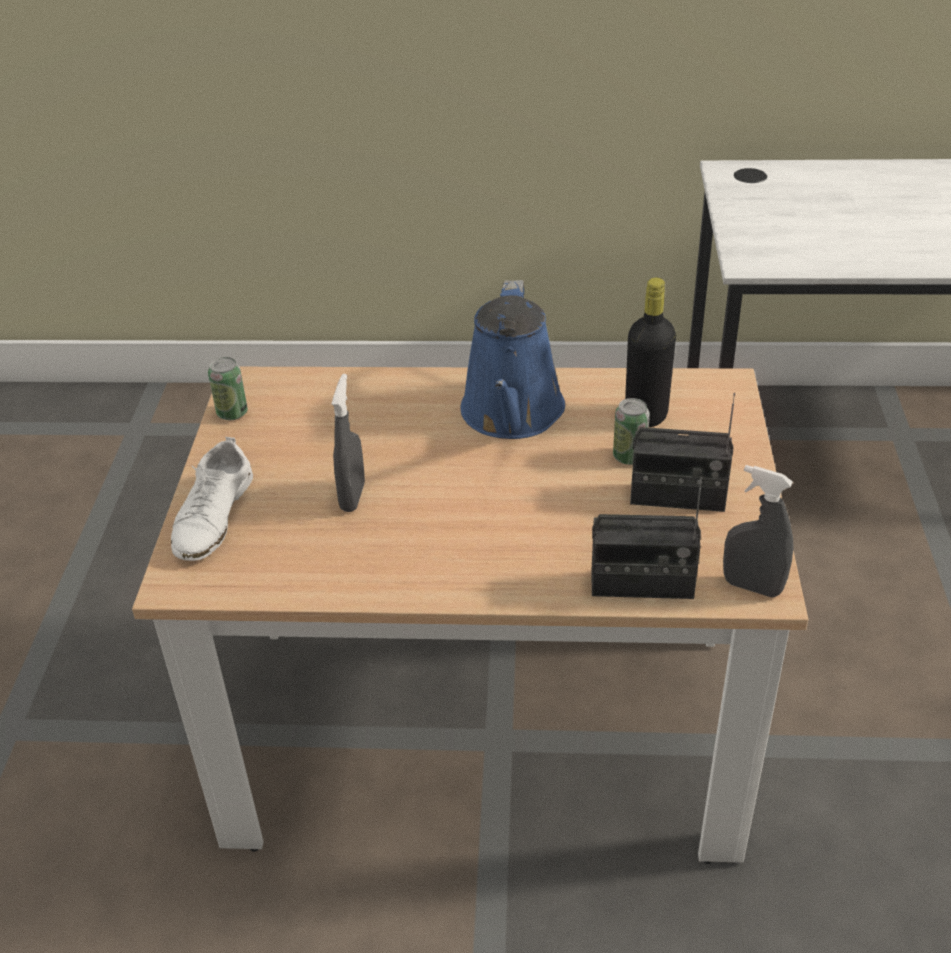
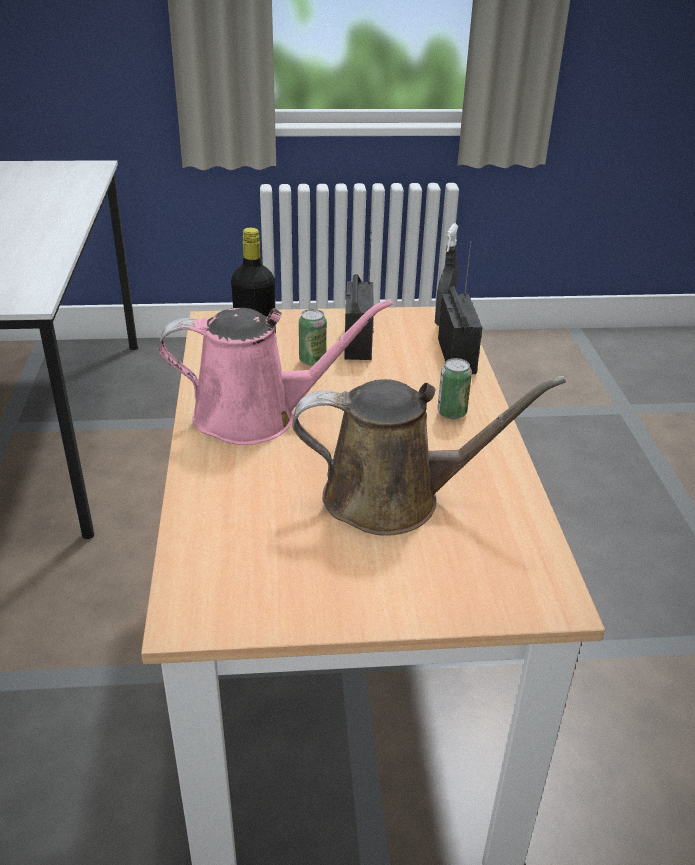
camera: 100 degrees left, 5 degrees down
(213, 516) = (448, 593): white shoe -> none
(232, 413) = (255, 616): can -> can (451, 413)
(352, 497) = (394, 498): grey spray bottle -> brown watering can
(512, 415) = (256, 416): blue watering can -> pink watering can

